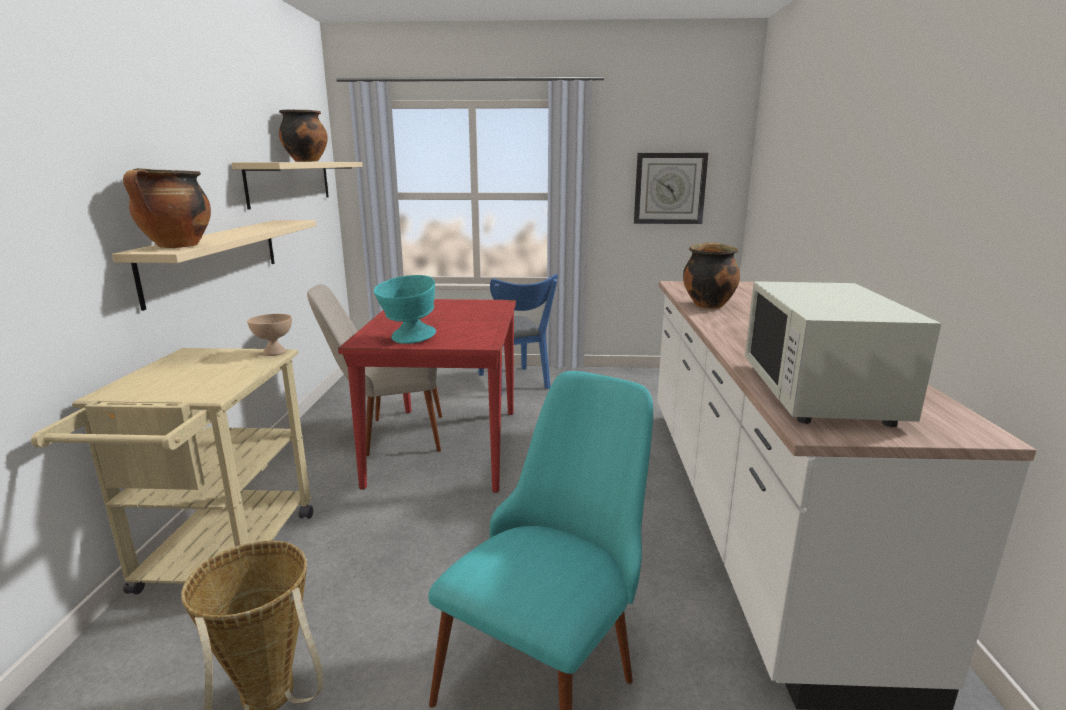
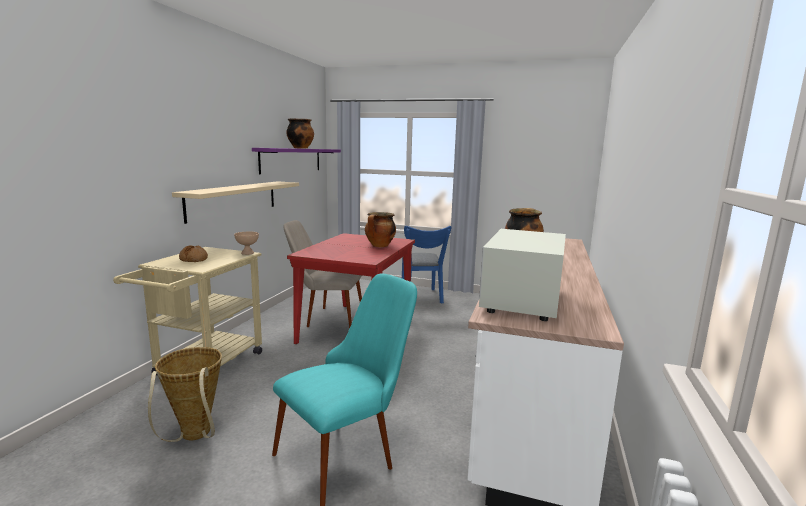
camera: 15 degrees right, 5 degrees down
(177, 246) = (205, 191): cooking pot -> cooking pot (380, 246)
(181, 377) = (194, 259): none -> bread
(290, 182) = (291, 160): beige shelf -> purple shelf
(408, 340) = (328, 255): turquoise bowl -> none
(669, 188) = (539, 173): wall clock -> none

